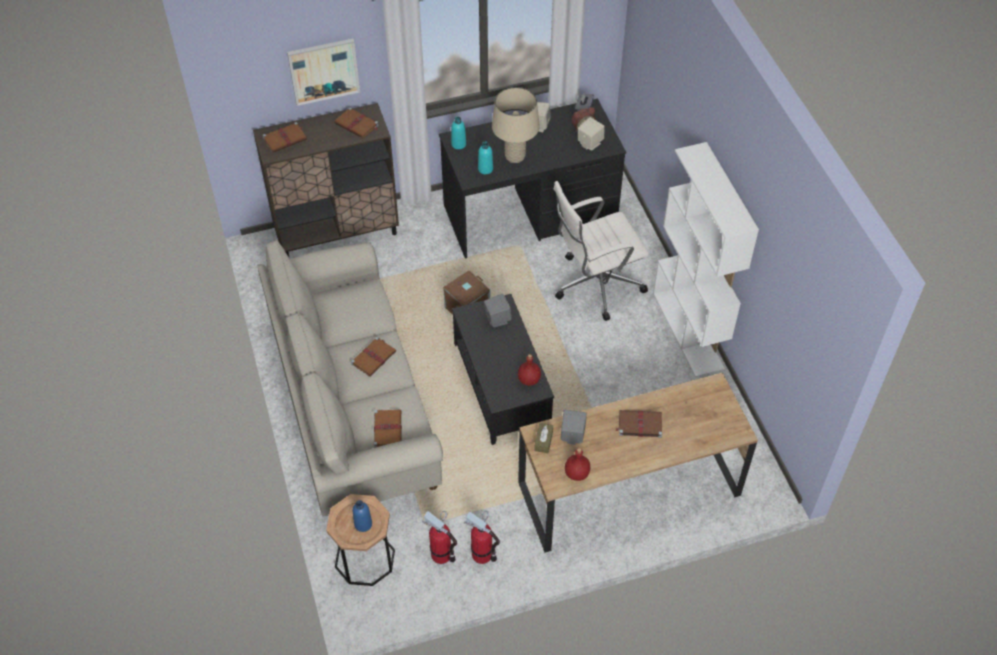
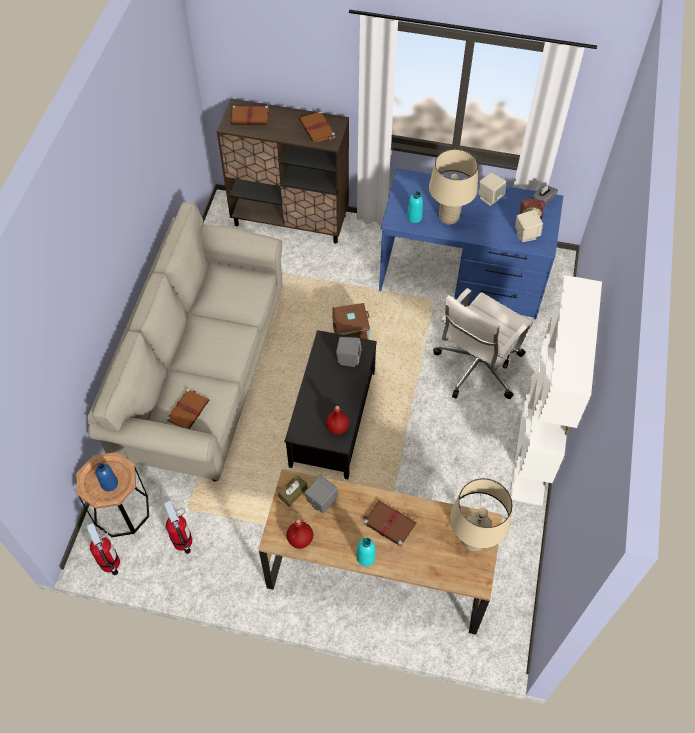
camera: 30 degrees right, 5 degrees up
(324, 71) = (301, 67): picture -> none
(374, 357) = (222, 342): brown book -> none
(458, 144) = (407, 185): turquoise bottle -> turquoise bottle (365, 557)
(482, 554) = (215, 560): fire extinguisher -> fire extinguisher (110, 563)
(530, 214) = (462, 277): black desk -> blue desk
(595, 284) = (476, 367): white office chair -> white office chair turned 60 degrees counterclockwise
(714, 403) = (473, 540): none -> beige table lamp

